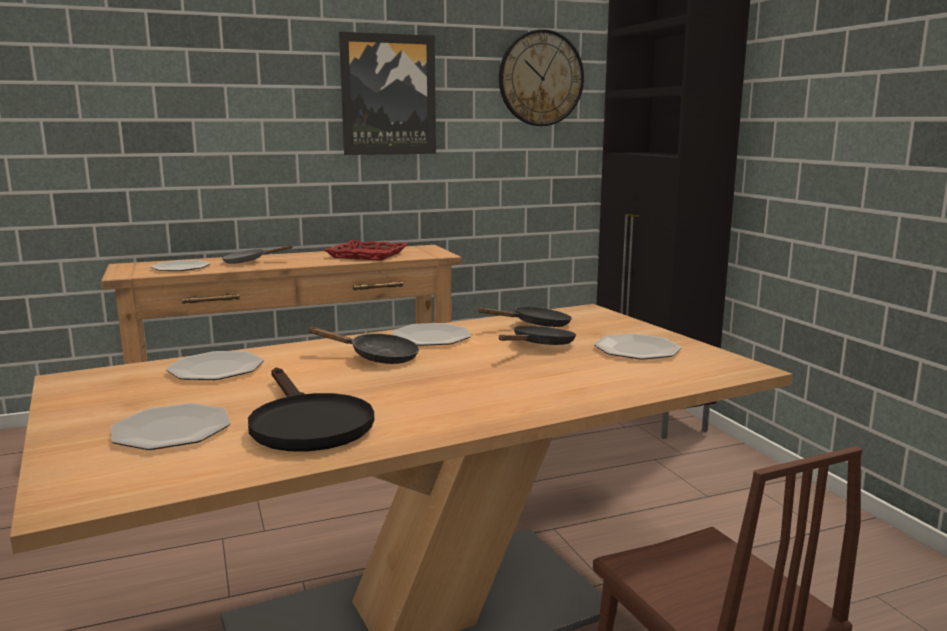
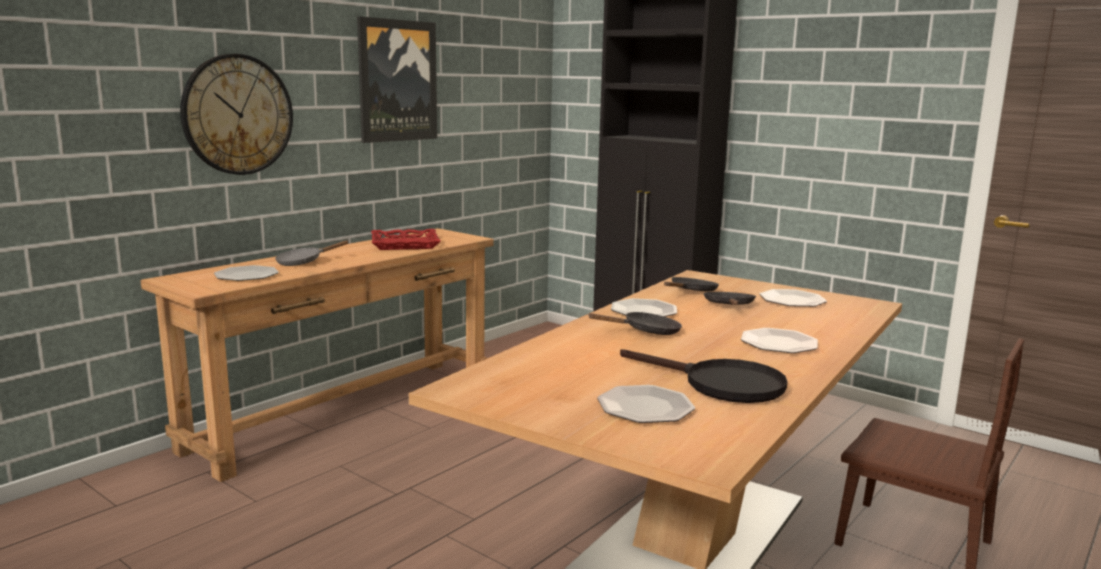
camera: 30 degrees left, 0 degrees up
(216, 369) = (550, 360): plate -> plate (779, 343)
(541, 78) = (511, 65): wall clock -> wall clock (237, 115)

